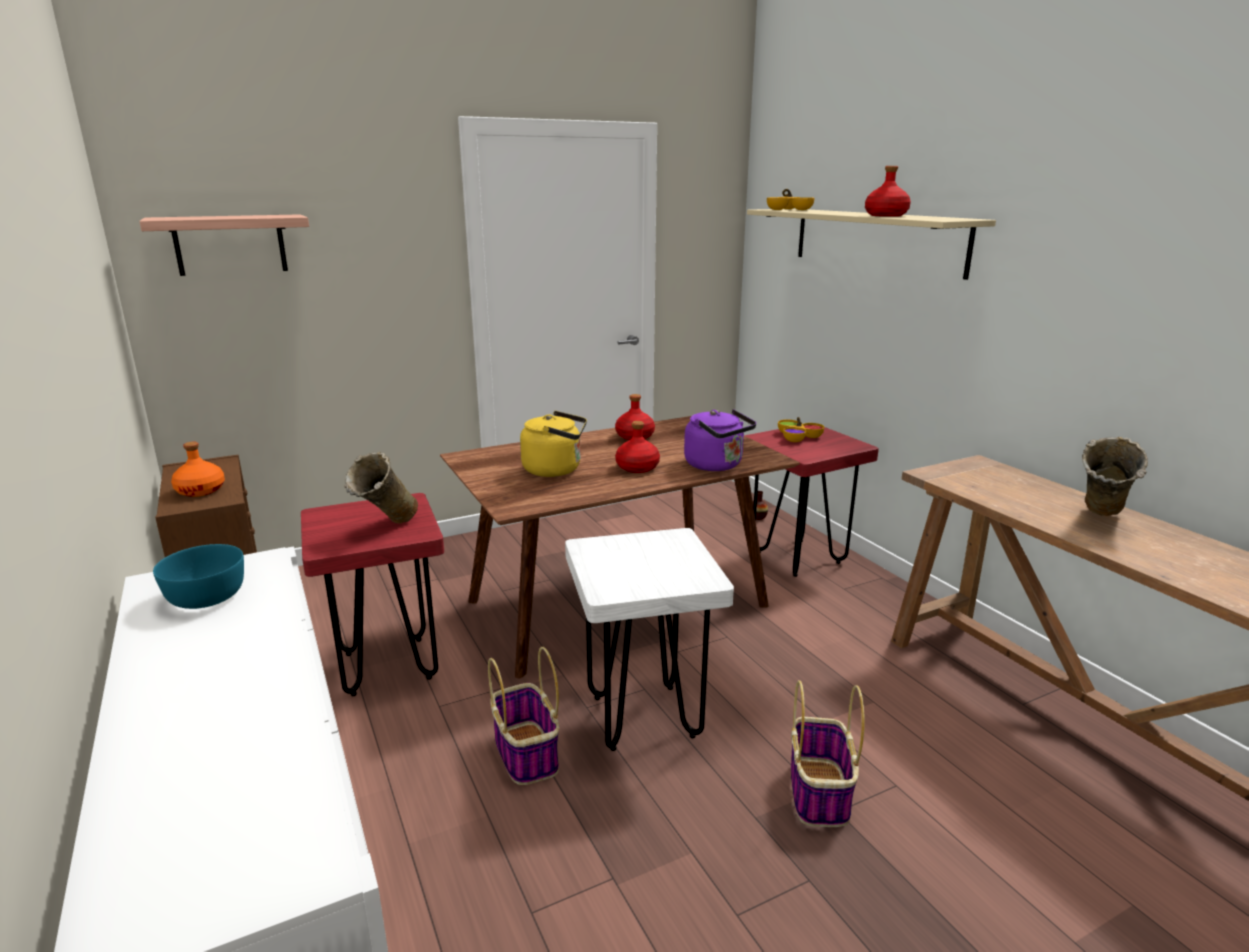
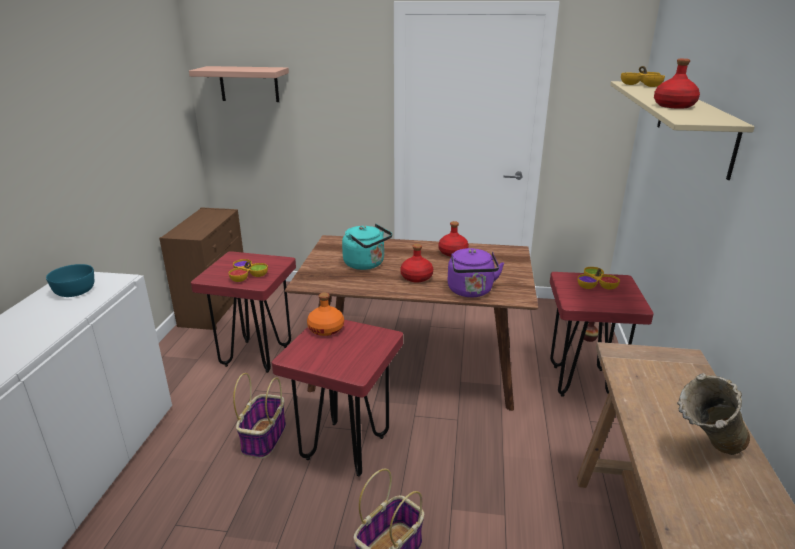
camera: 35 degrees right, 5 degrees up
(201, 490) = (194, 227): orange bottle -> orange bottle (326, 329)
(386, 528) = (247, 275): beige vase -> bowl
(556, 470) = (366, 264): yellow kettle -> turquoise kettle
(642, 717) = (345, 448): white stool -> red stool

